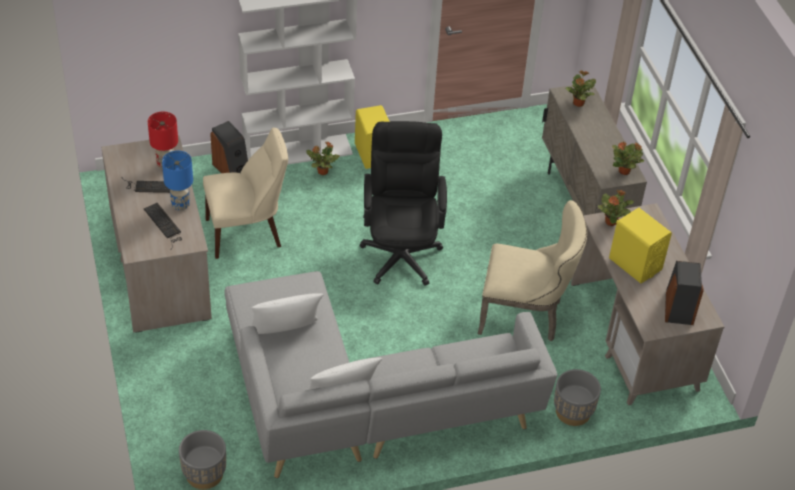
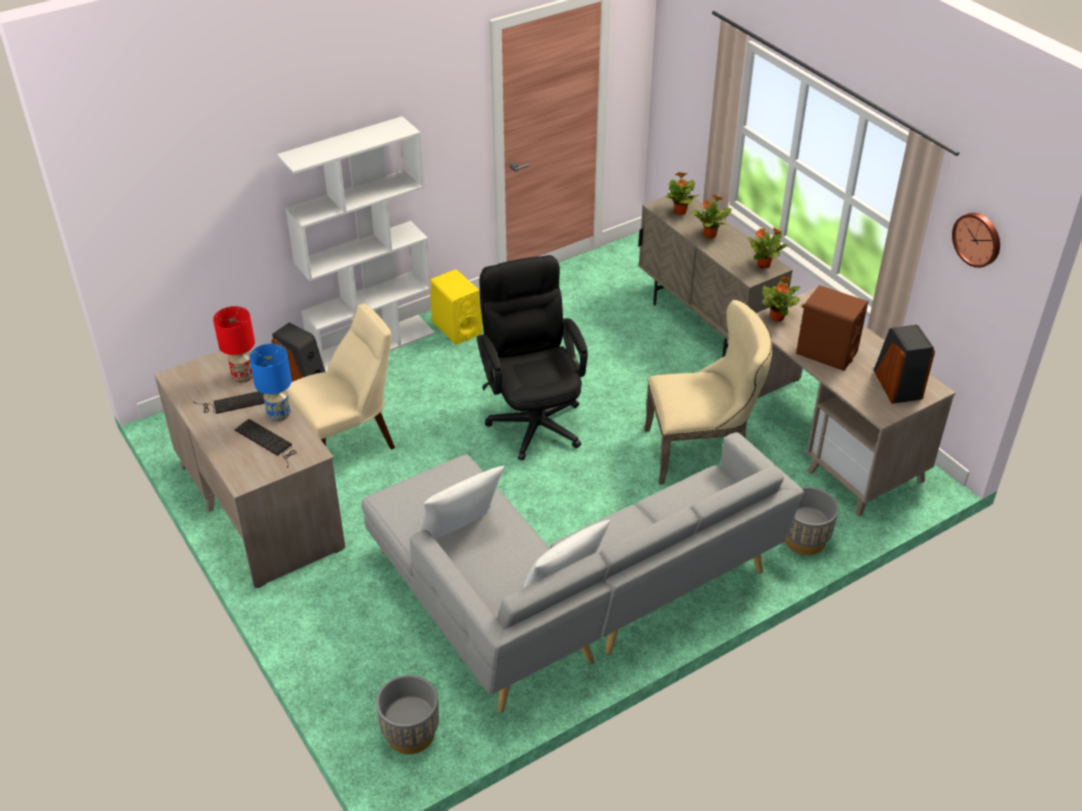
camera: 15 degrees left, 5 degrees down
(322, 171) = (408, 358): potted plant -> potted plant (709, 235)
(635, 264) = (826, 353): yellow speaker -> brown speaker
(759, 208) = (978, 239): none -> wall clock

